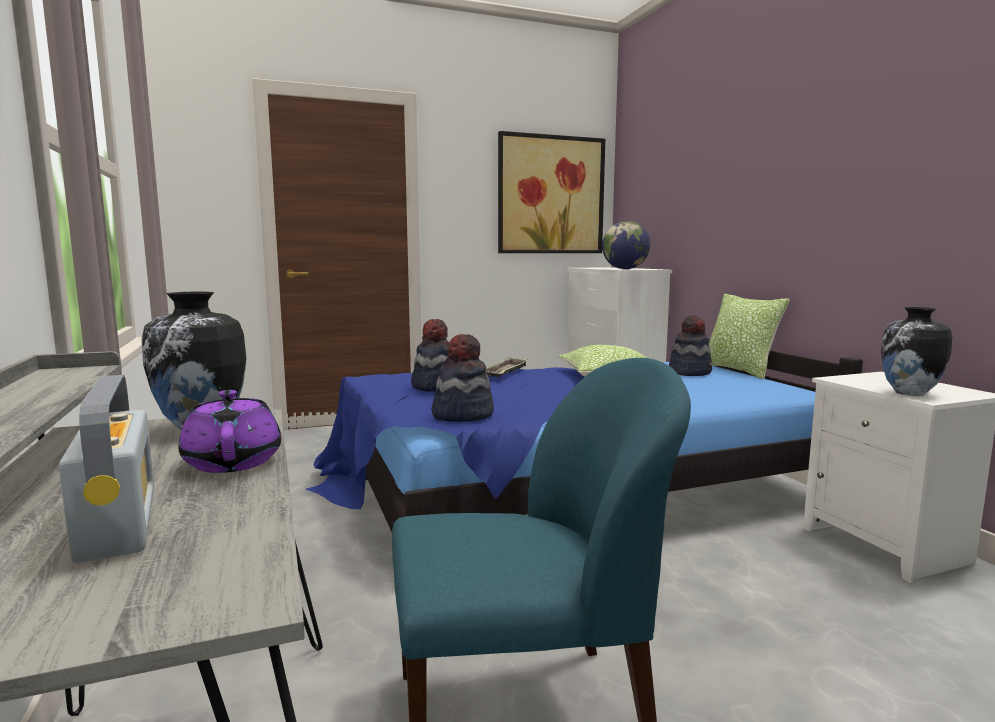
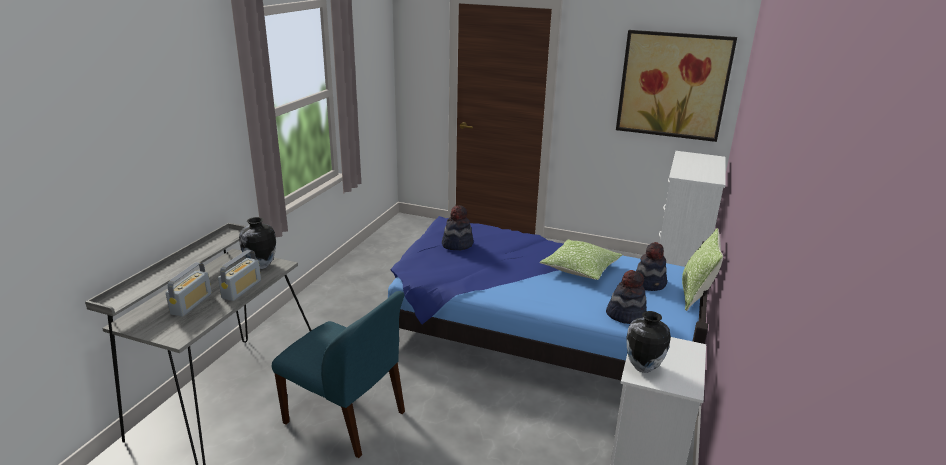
camera: 40 degrees right, 15 degrees up
(233, 461) = (242, 289): purple teapot -> radio
(462, 415) = (427, 274): hat -> hat (625, 314)
(505, 372) = (521, 242): tray -> none
(625, 269) = (686, 174): globe -> none

